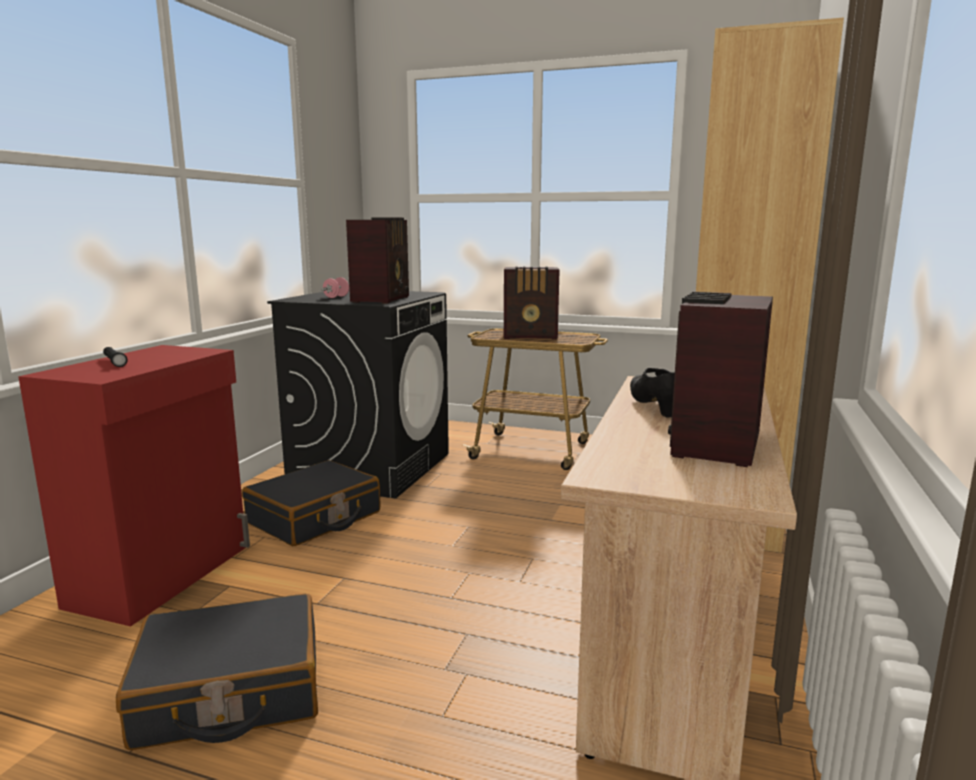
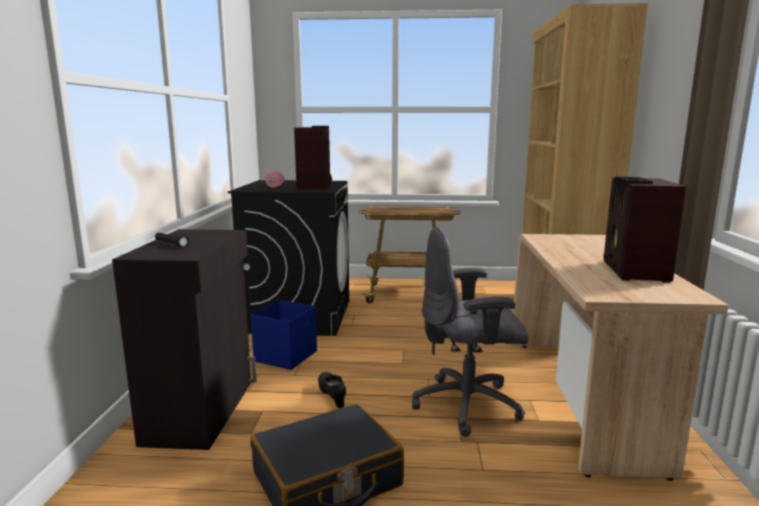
camera: 15 degrees left, 0 degrees up
(164, 575) = (202, 410): red cabinet -> black cabinet
(315, 518) = (286, 356): black suitcase -> blue storage box
(495, 618) = (468, 405): none -> grey office chair
(531, 336) = (406, 211): radio -> none
(653, 407) = (567, 252): black shoe -> black shoe (332, 397)

